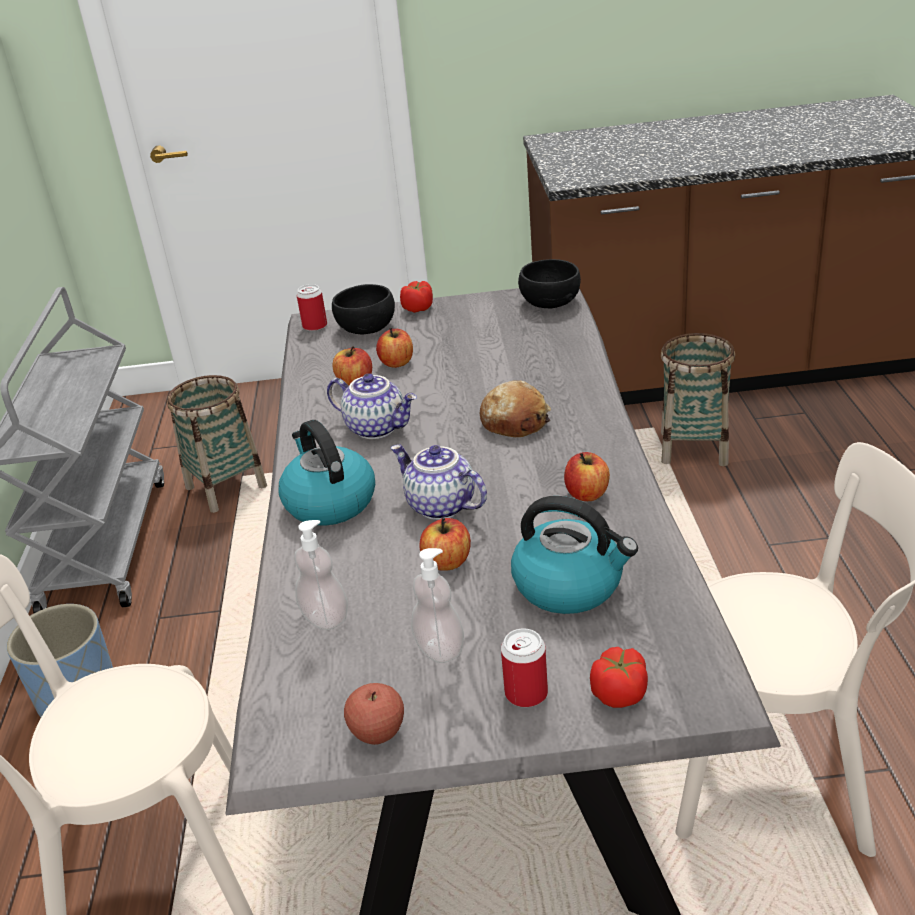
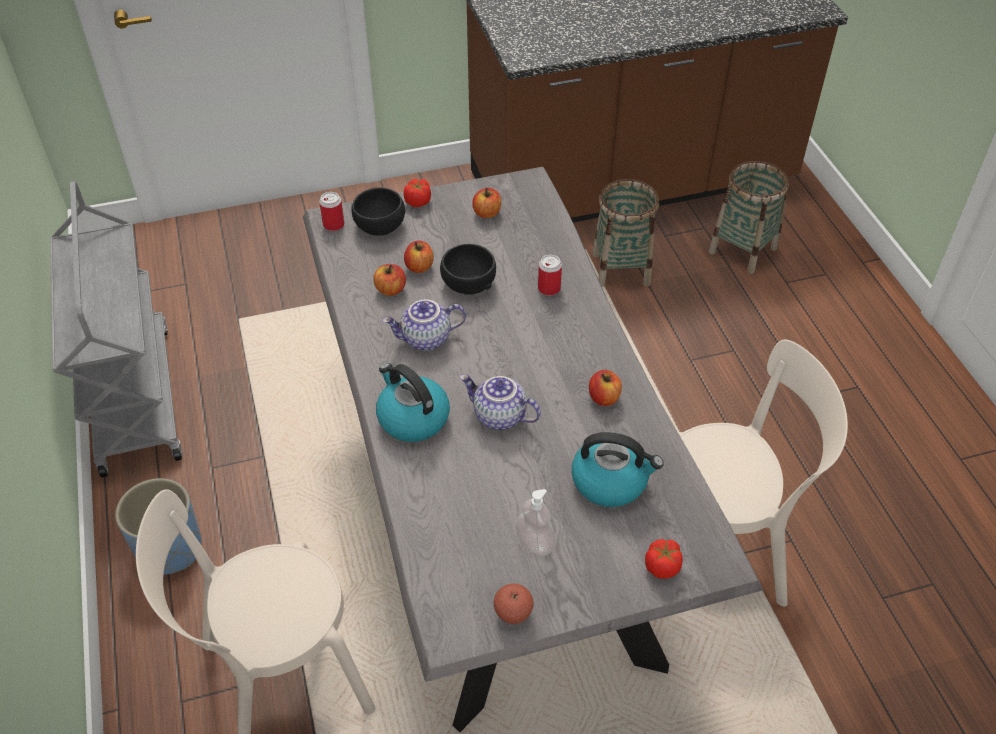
camera: 15 degrees left, 15 degrees up
(226, 487) = (227, 331): basket -> basket (742, 250)
(325, 617) = (445, 524): soap dispenser -> none
(377, 427) = (426, 339): teapot -> teapot turned 150 degrees clockwise
(447, 562) = (519, 468): apple -> apple (487, 213)
(515, 421) = (533, 328): bread -> none
(526, 693) = (602, 572): can -> can (549, 288)
(549, 301) = (527, 192): black bowl -> black bowl (468, 283)

